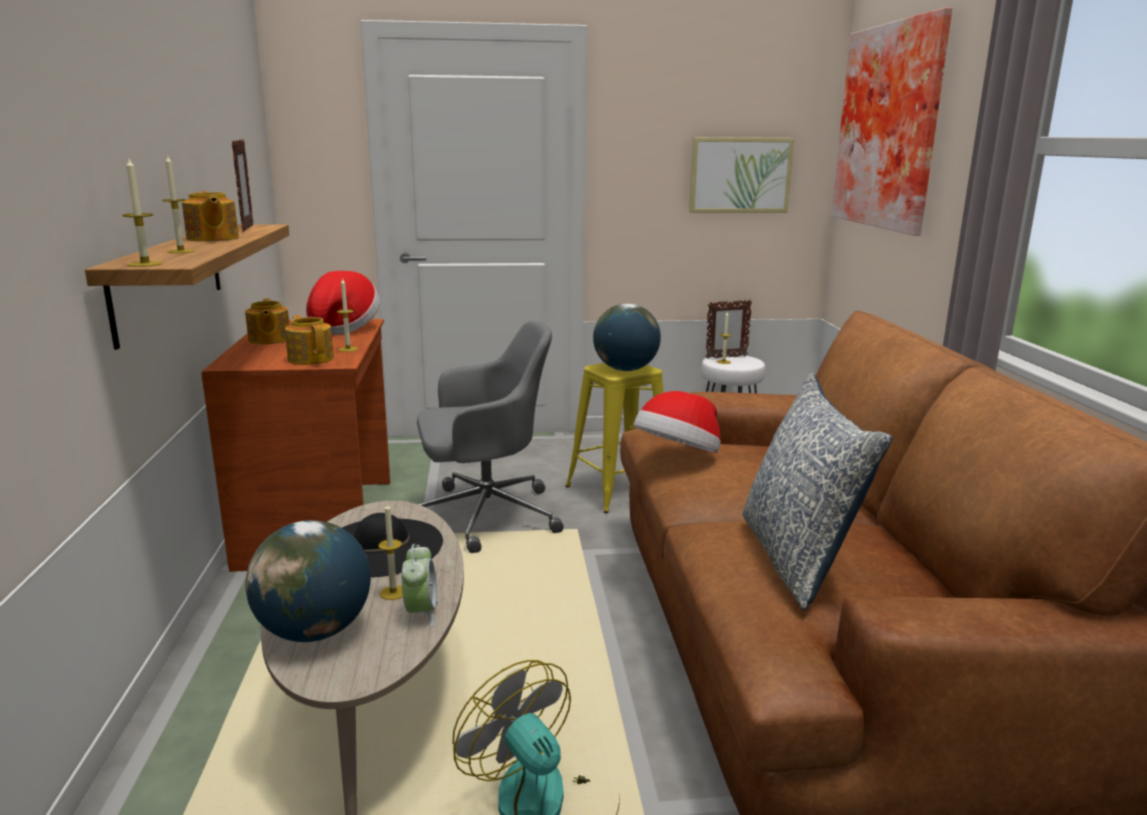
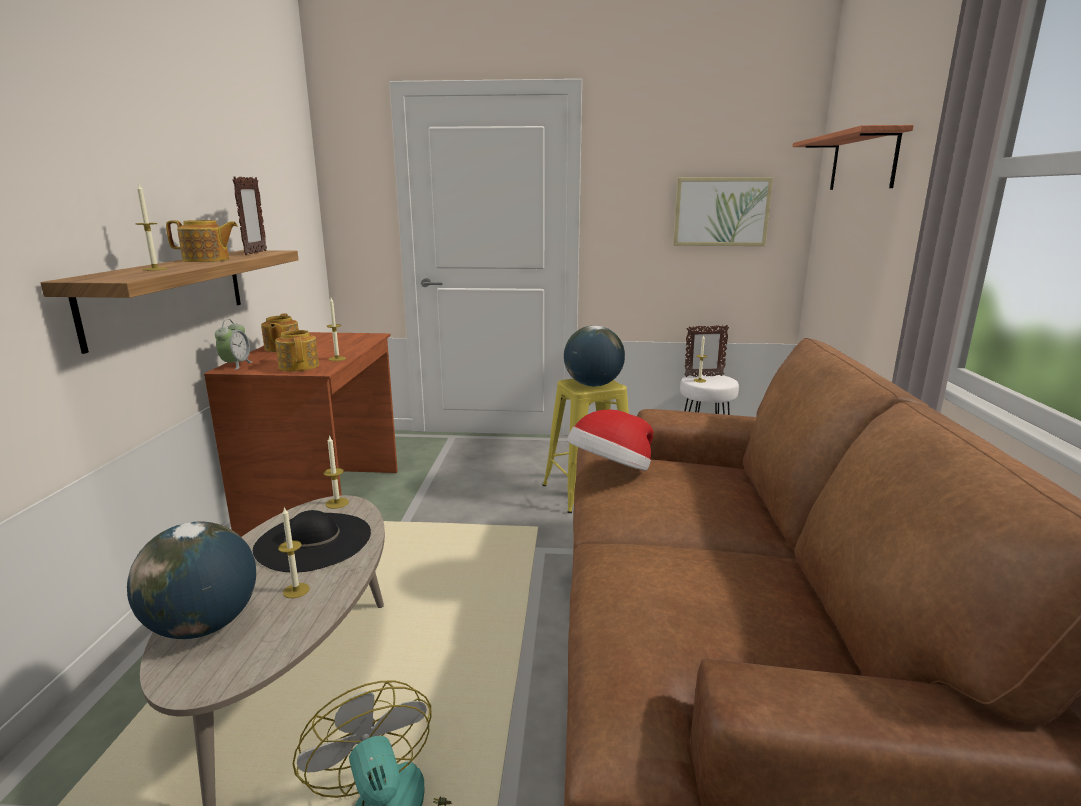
camera: 10 degrees right, 0 degrees up
(145, 264) = (97, 278): candle -> candle (337, 503)
(212, 238) = (207, 260): teapot -> teapot turned 75 degrees counterclockwise
(343, 328) = (349, 340): hat -> none
(421, 613) = (308, 615): alarm clock -> alarm clock (236, 365)
(485, 515) = (463, 507): grey office chair -> none
(798, 559) = (684, 597): pillow -> none
(893, 127) = (862, 162): picture -> shelf

